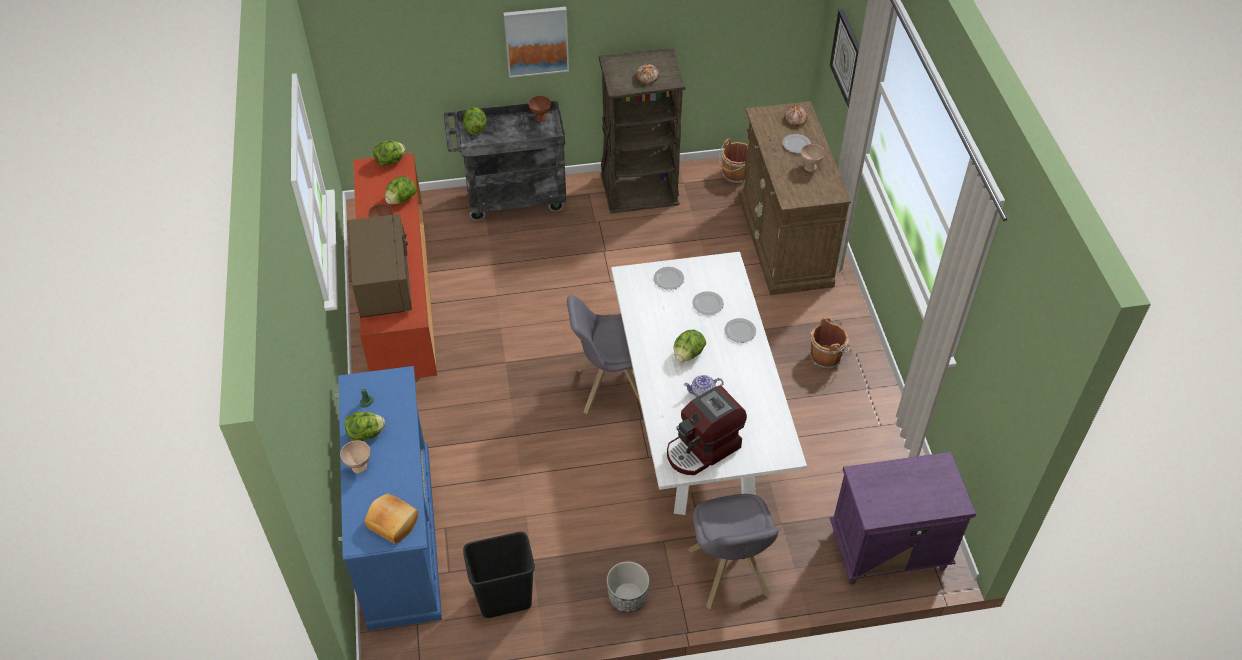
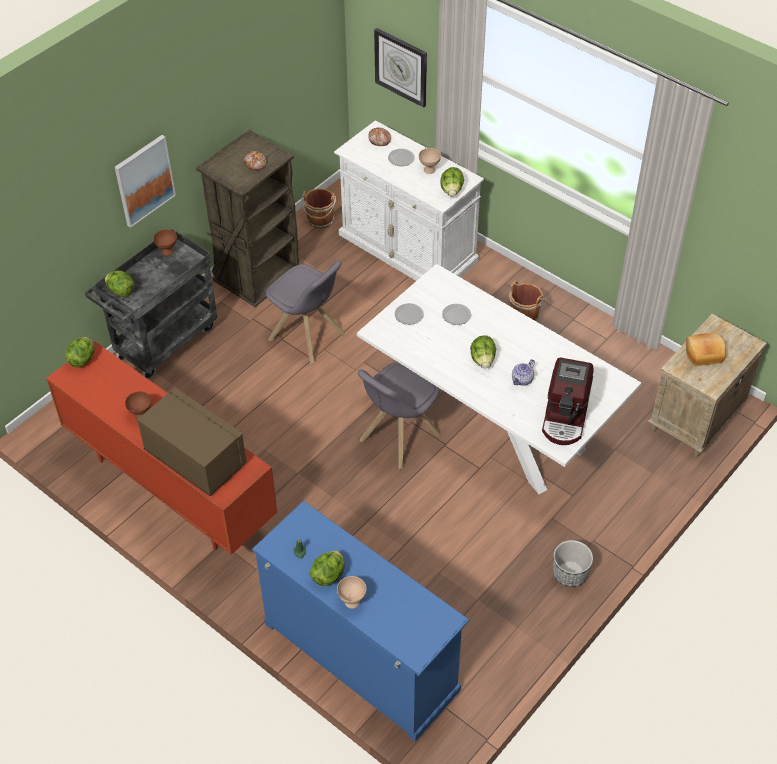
camera: 40 degrees left, 0 degrees up
(393, 522) = (426, 620): bread -> bread (703, 353)
(401, 200) = (130, 384): lettuce -> lettuce (452, 190)
(504, 600) = (489, 642): black trash can -> none
(729, 572) = (617, 507): grey chair -> grey chair (307, 336)
(740, 332) = (500, 320): plate -> none
(784, 239) = (408, 248): brown dresser -> white dresser
(887, 550) = (696, 419): purple nightstand -> beige nightstand

